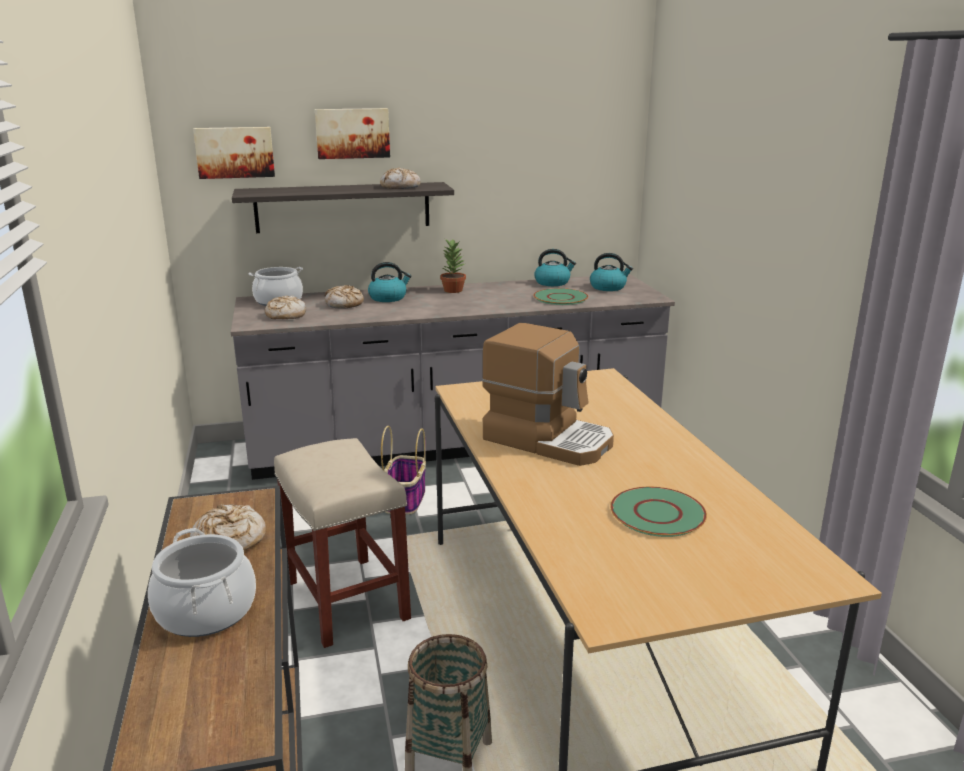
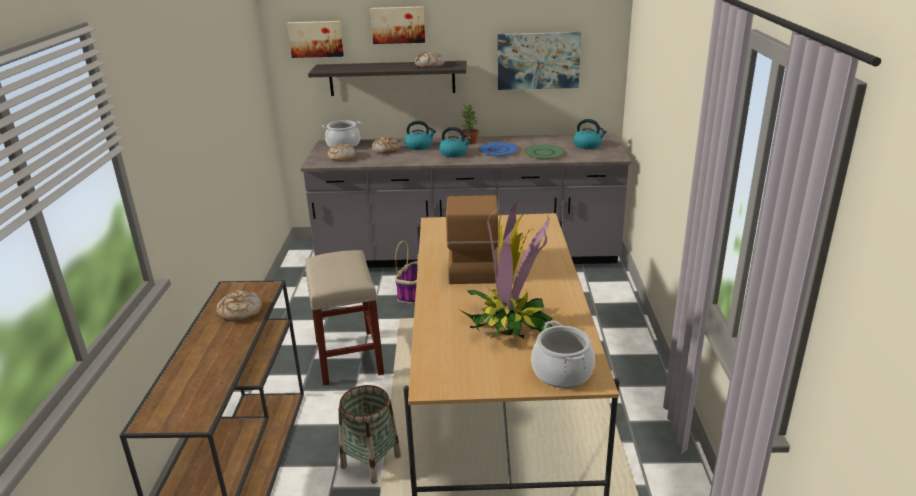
camera: 15 degrees right, 5 degrees up
(206, 611) = (209, 352): cooking pot -> cooking pot (562, 372)
(499, 297) = (498, 150): none -> blue plate
(536, 181) = (538, 60): none -> picture
(548, 439) = (472, 264): coffee machine -> coffee machine turned 135 degrees counterclockwise
(553, 282) = (548, 139): kettle -> kettle (454, 153)
(658, 514) = (509, 324): green plate -> potted plant

